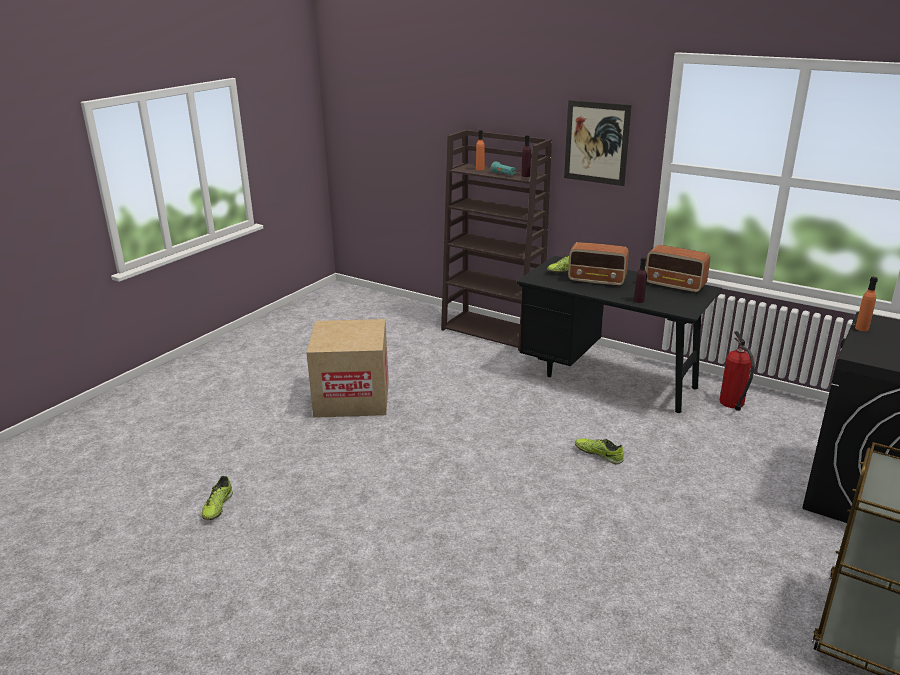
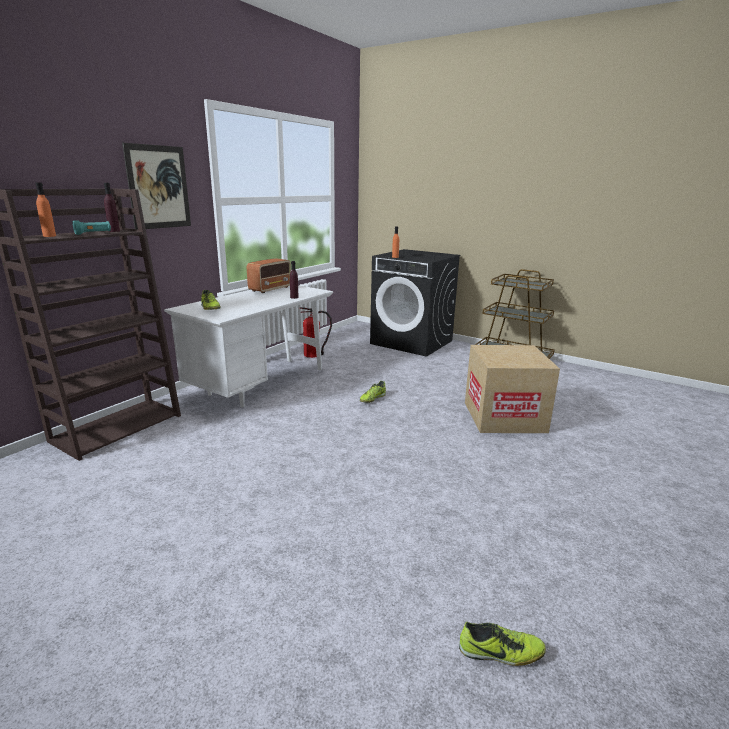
camera: 90 degrees left, 5 degrees down
(352, 397) = (229, 532): cardboard box -> cardboard box (504, 417)
(597, 281) = (244, 302): radio -> none
(609, 379) = (261, 384): black desk -> white desk

